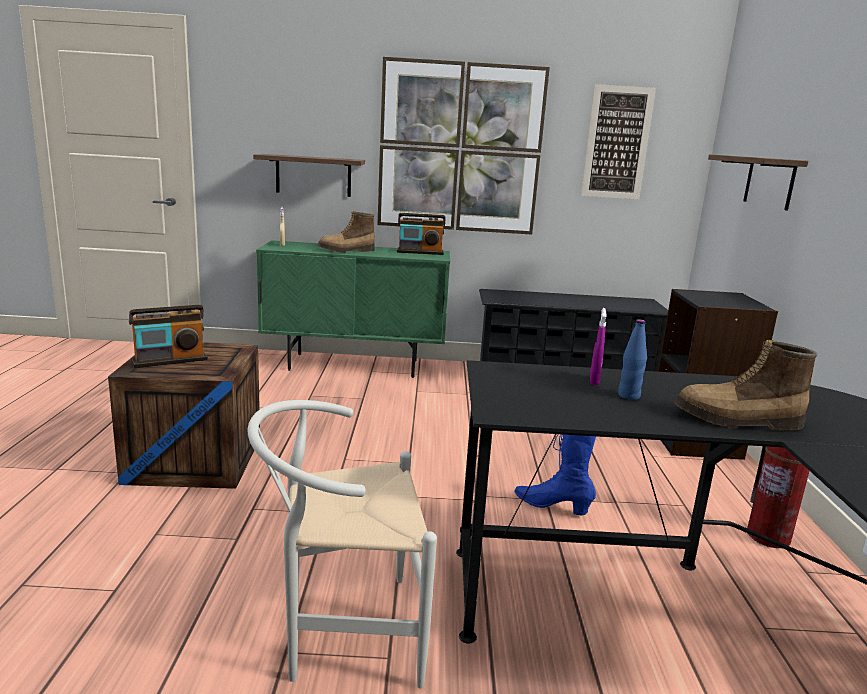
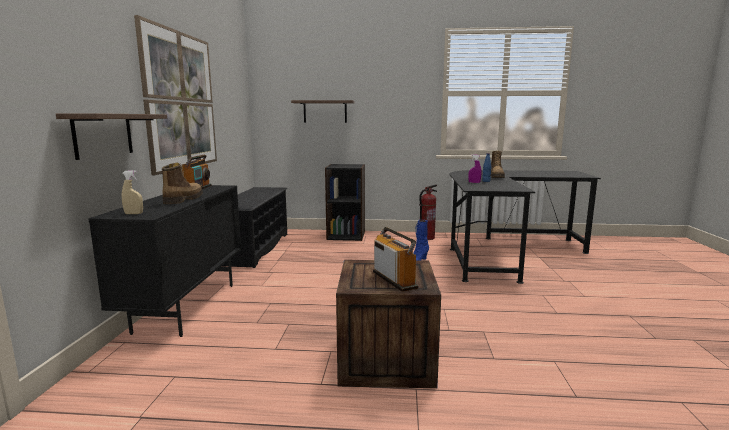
camera: 85 degrees left, 5 degrees down
(340, 633) = (536, 303): white chair -> none
(346, 251) = (183, 200): boot -> boot turned 150 degrees counterclockwise
(354, 365) = (187, 307): green cabinet -> black cabinet
(617, 143) = (229, 95): picture -> none

